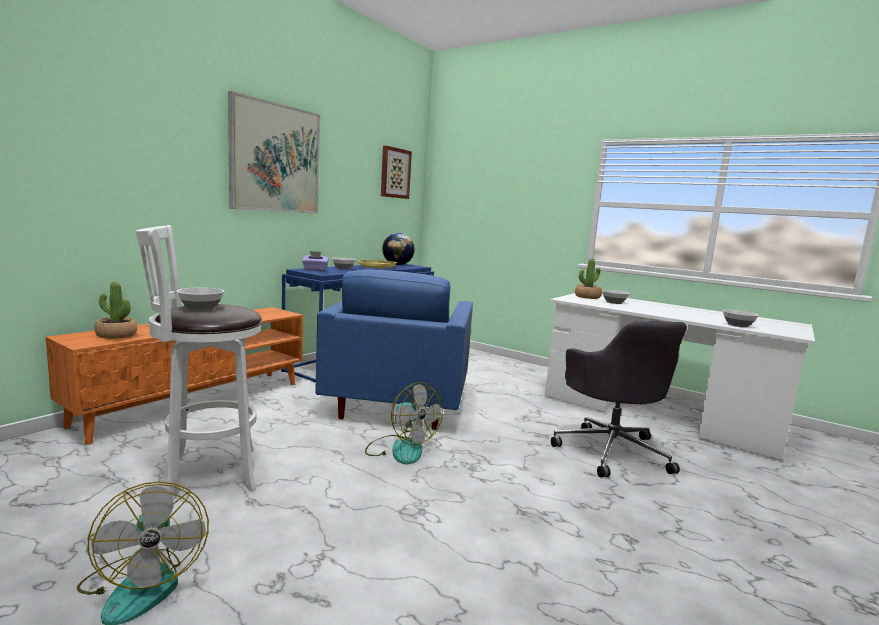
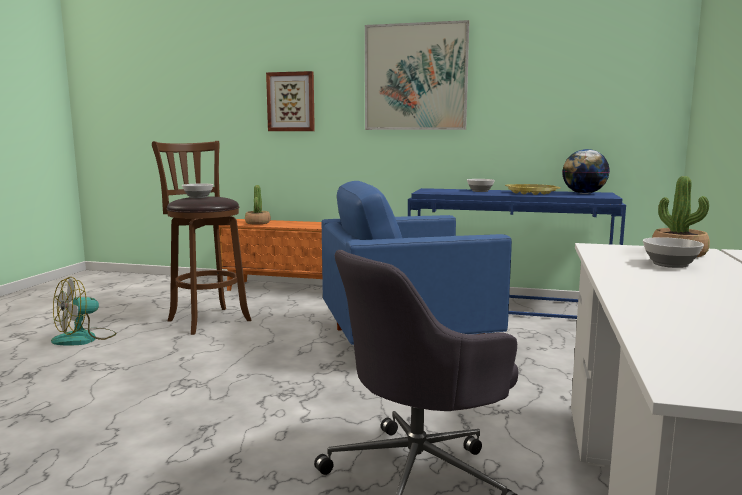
camera: 70 degrees right, 0 degrees up
(206, 474) = (207, 319): white stool -> brown stool
(315, 270) = (439, 190): purple tissue box -> none
(395, 173) = (612, 67): picture -> picture (291, 102)
(400, 449) = (297, 360): fan -> none
(737, 325) = (671, 334): bowl -> none

